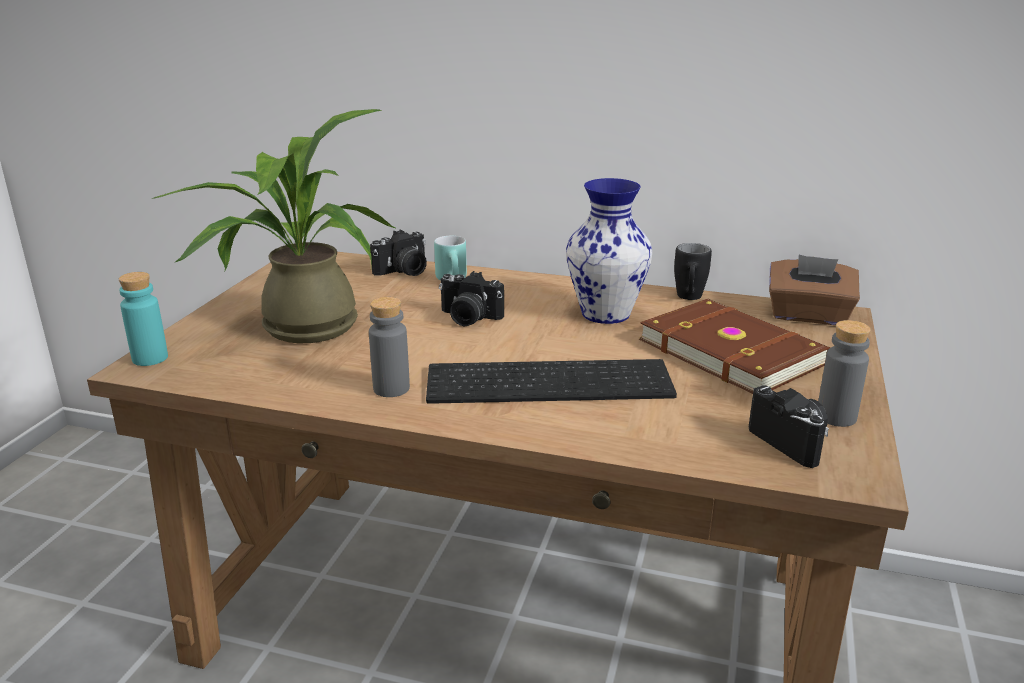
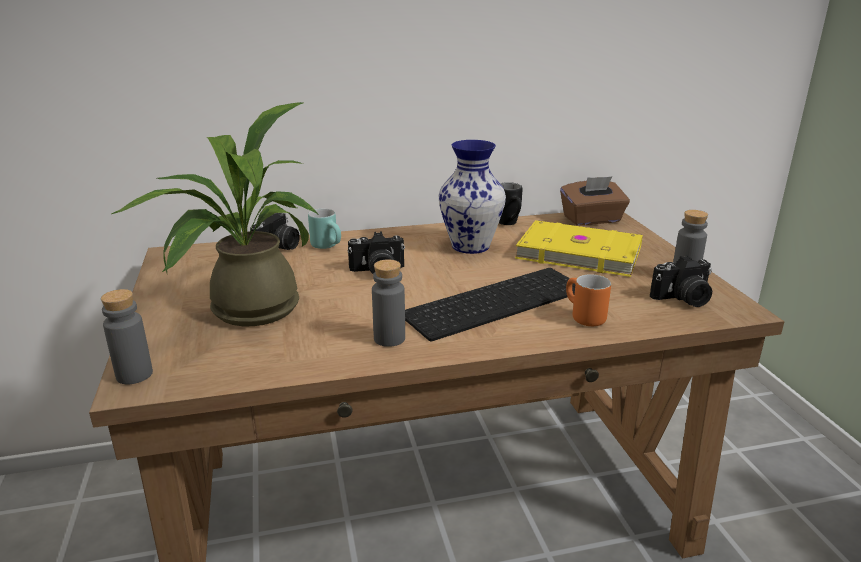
camera: 30 degrees left, 0 degrees up
(150, 358) = (134, 375): turquoise bottle -> grey bottle
(626, 425) = (581, 317): none -> orange mug
(732, 351) = (578, 252): brown book -> yellow book
(793, 442) = (683, 299): camera -> camera turned 135 degrees clockwise

